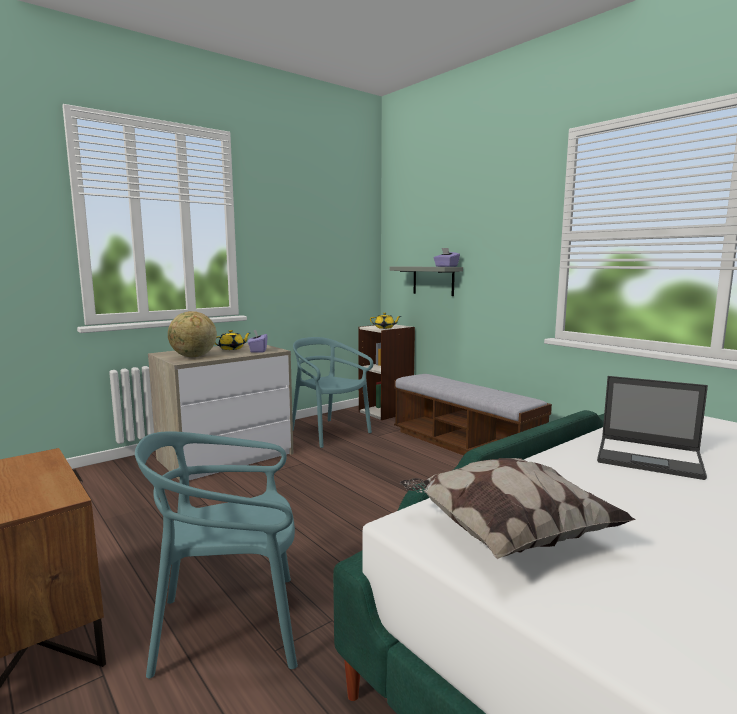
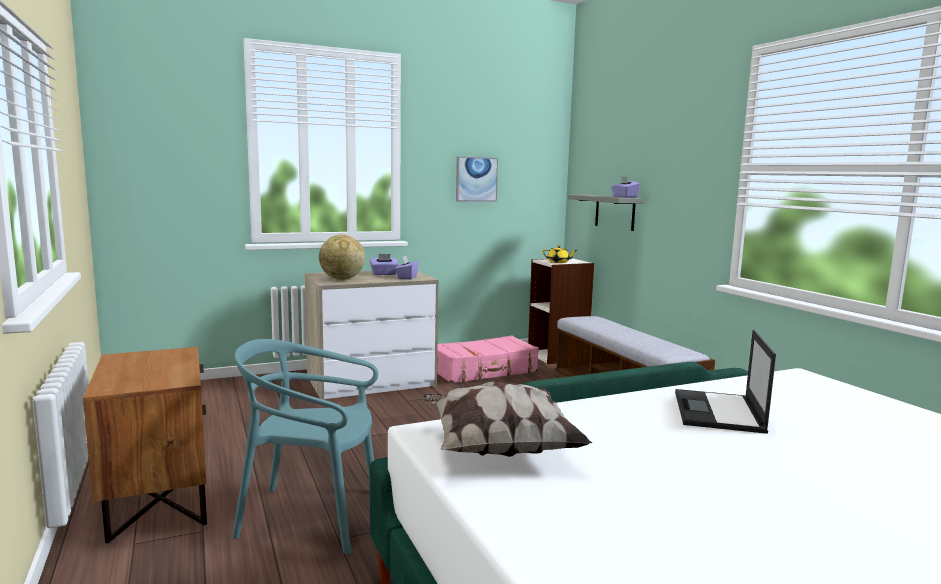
camera: 15 degrees right, 0 degrees up
(232, 349) = (384, 274): yellow teapot -> purple tissue box
(305, 254) = (476, 179): none -> picture
(329, 433) = (484, 371): turquoise chair -> pink suitcase
(650, 458) = (718, 412): laptop -> laptop turned 60 degrees clockwise

